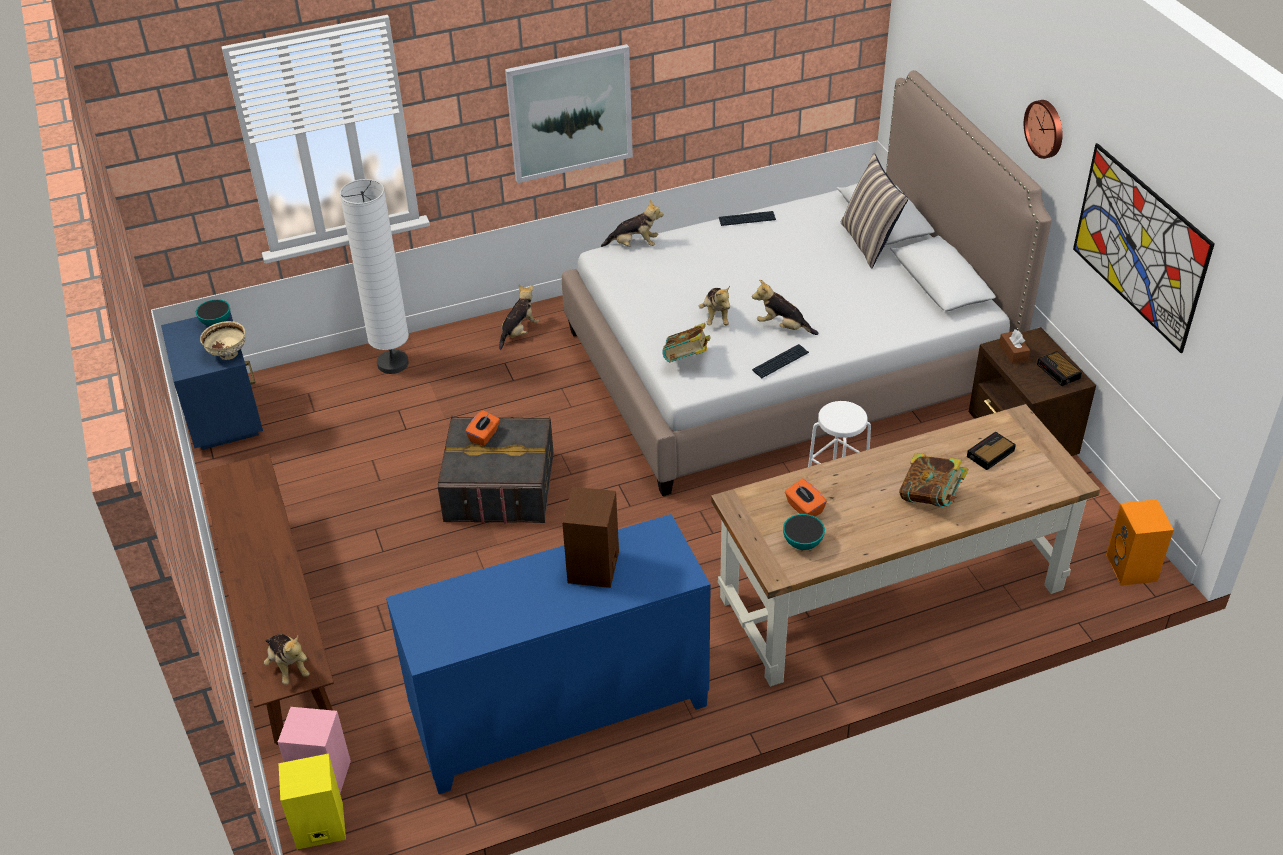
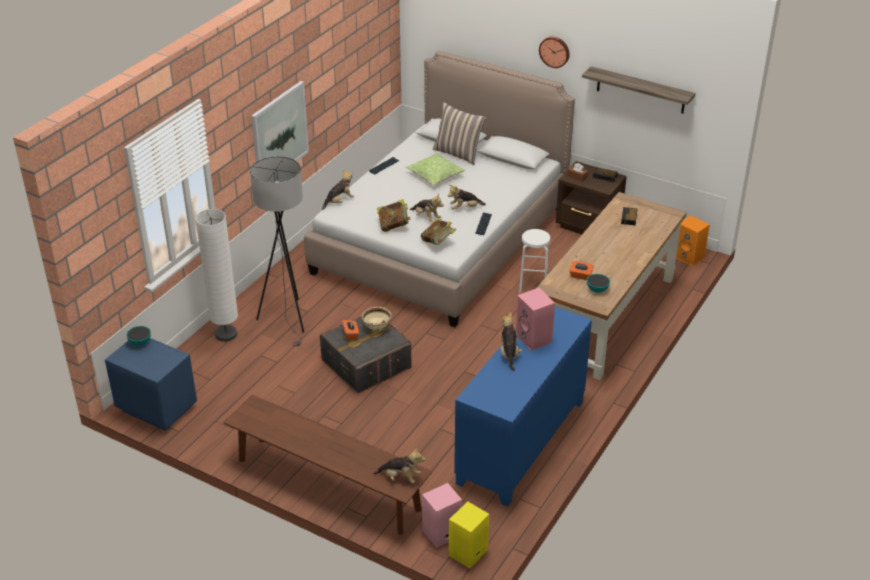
camera: 40 degrees left, 5 degrees down
(227, 354) = (171, 354): beige bowl -> beige bowl (376, 328)
(481, 379) = (289, 319): none -> grey floor lamp
(519, 332) = (280, 287): plush toy -> plush toy (509, 354)
(594, 568) = (534, 338): brown speaker -> pink speaker
(799, 262) = (435, 175): none -> pillow
(930, 497) = (626, 246): book -> book (394, 226)
(1139, 246) = (640, 90): picture -> shelf

